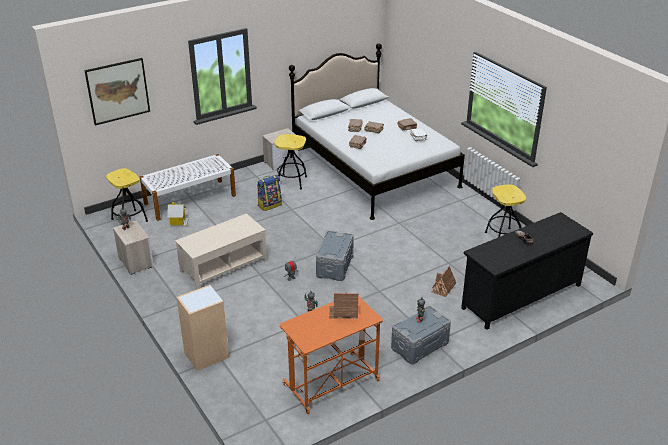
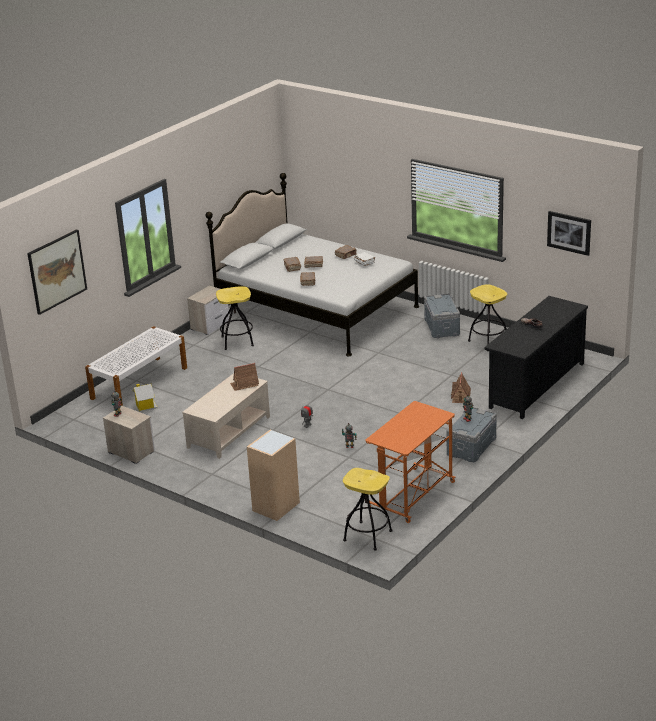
camera: 20 degrees left, 5 degrees down
(129, 220) = (88, 417): yellow stool -> yellow stool (367, 535)
(269, 205) = (231, 368): backpack -> none
(334, 266) = (342, 404): grey storage box -> grey storage box (441, 327)
(344, 312) = (416, 417): toy house -> toy house (244, 384)
(595, 155) = (569, 232): none -> picture

